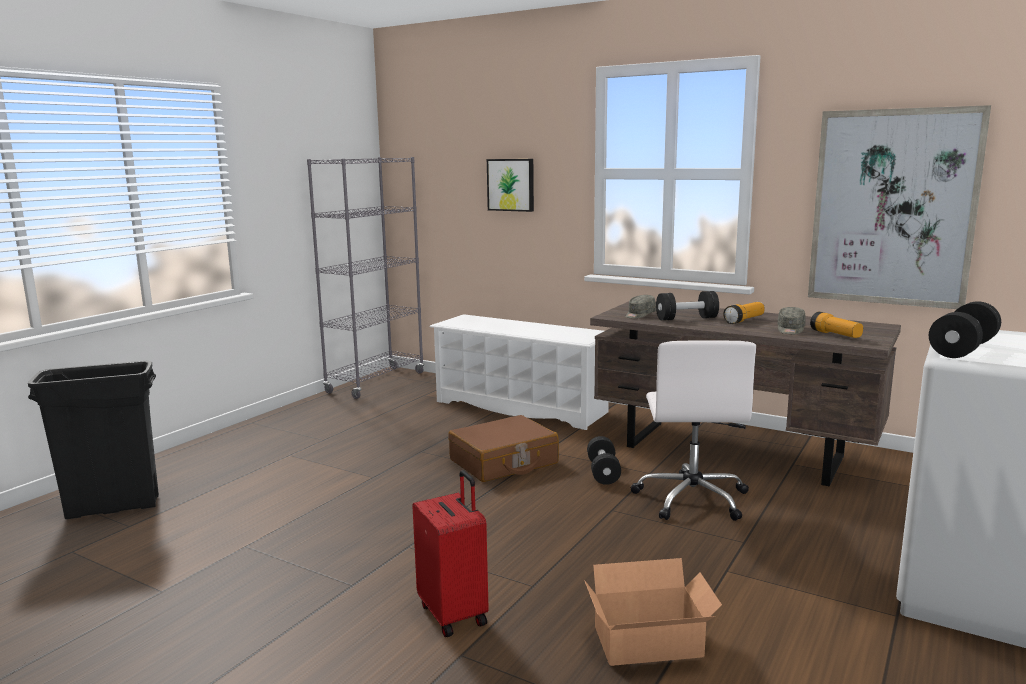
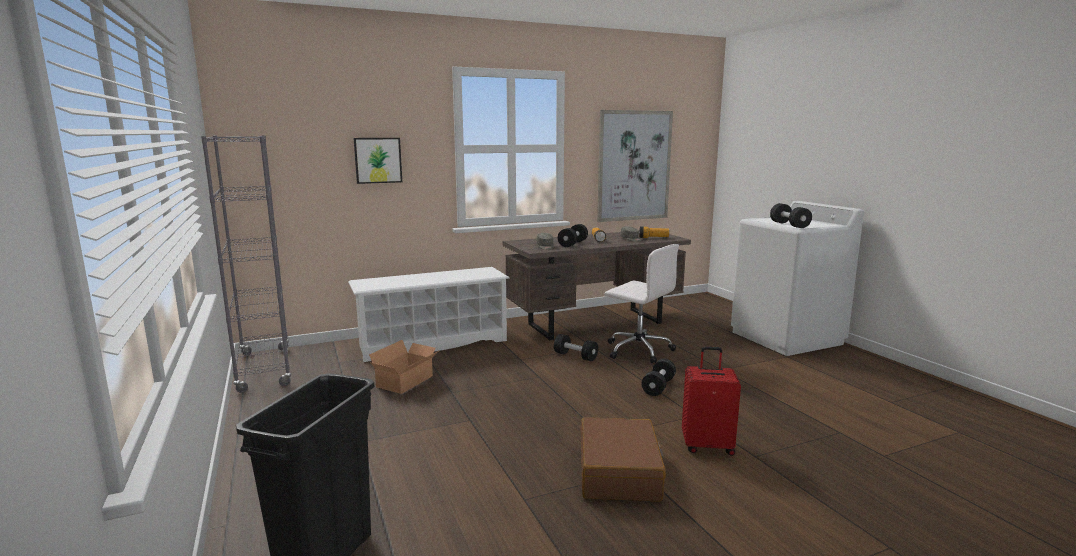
camera: 55 degrees left, 0 degrees up
(504, 462) = (517, 374): brown suitcase -> brown suitcase (619, 472)
(589, 541) = (658, 387): none -> black dumbbell
(651, 644) = (777, 407): cardboard box -> cardboard box (407, 381)

